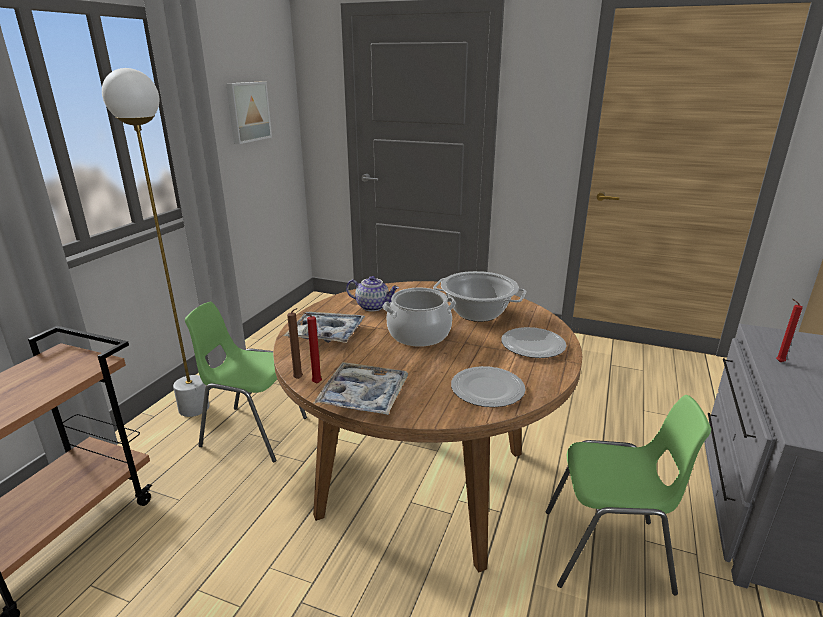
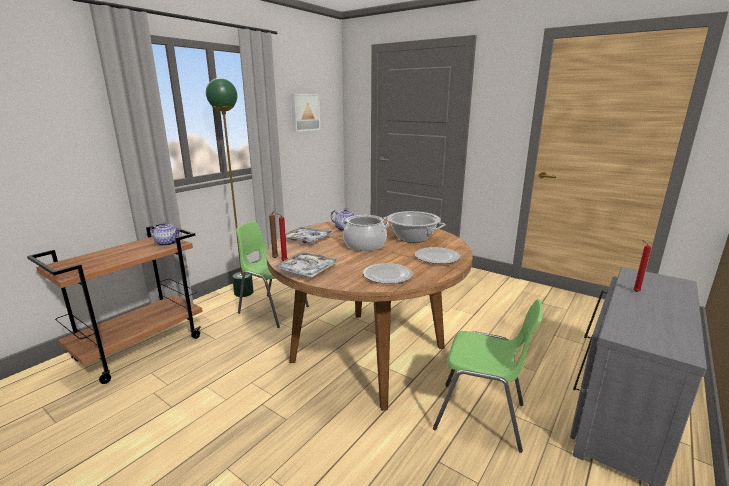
camera: 15 degrees right, 5 degrees down
(80, 364) = (168, 243): none -> teapot
(194, 408) = (244, 293): white floor lamp -> green floor lamp

